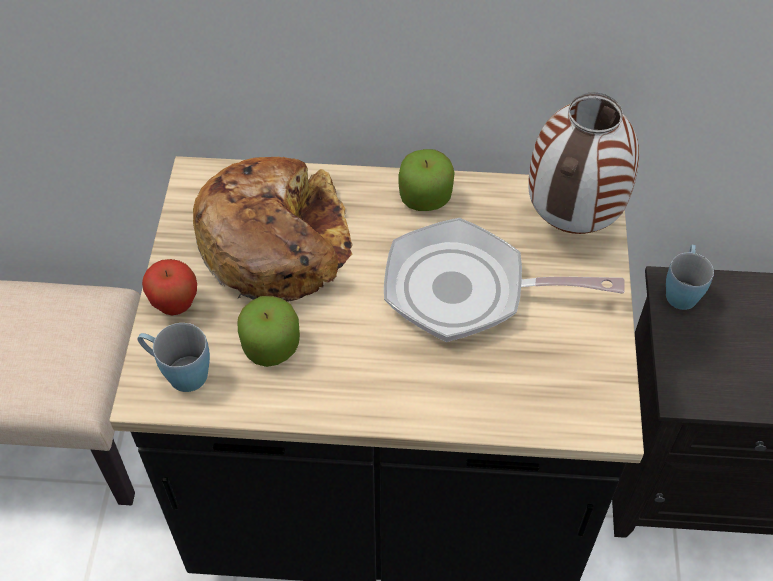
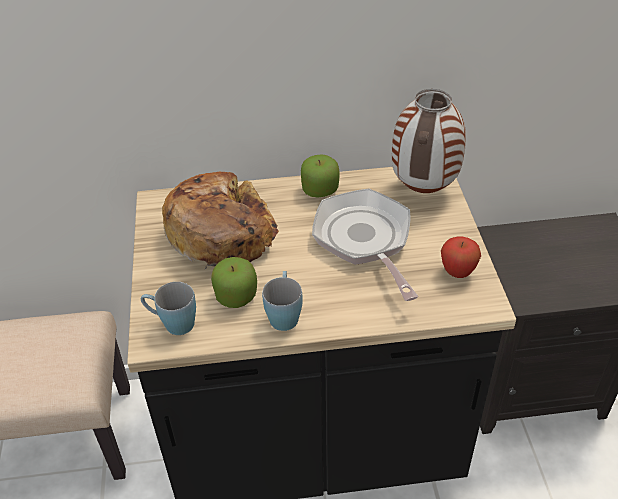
camera: 10 degrees left, 10 degrees down
(175, 305) = (159, 281): apple -> apple (457, 272)
(466, 290) = (365, 240): frying pan -> frying pan turned 75 degrees clockwise
(682, 290) = (499, 238): blue mug -> blue mug (284, 314)

